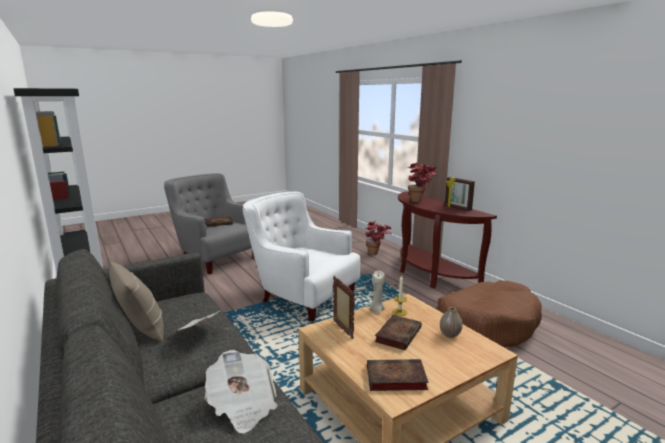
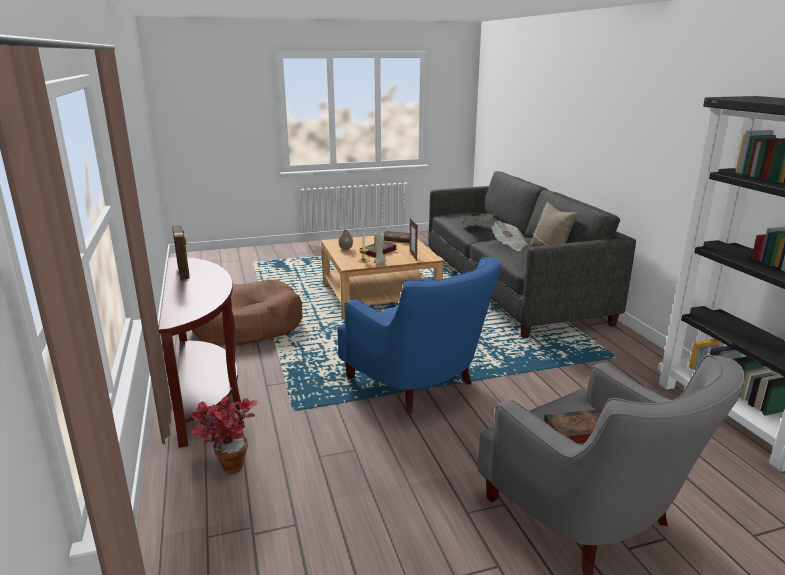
camera: 165 degrees left, 5 degrees up
(301, 296) = (418, 384): white armchair -> blue armchair
(420, 201) = (203, 292): potted plant -> none

